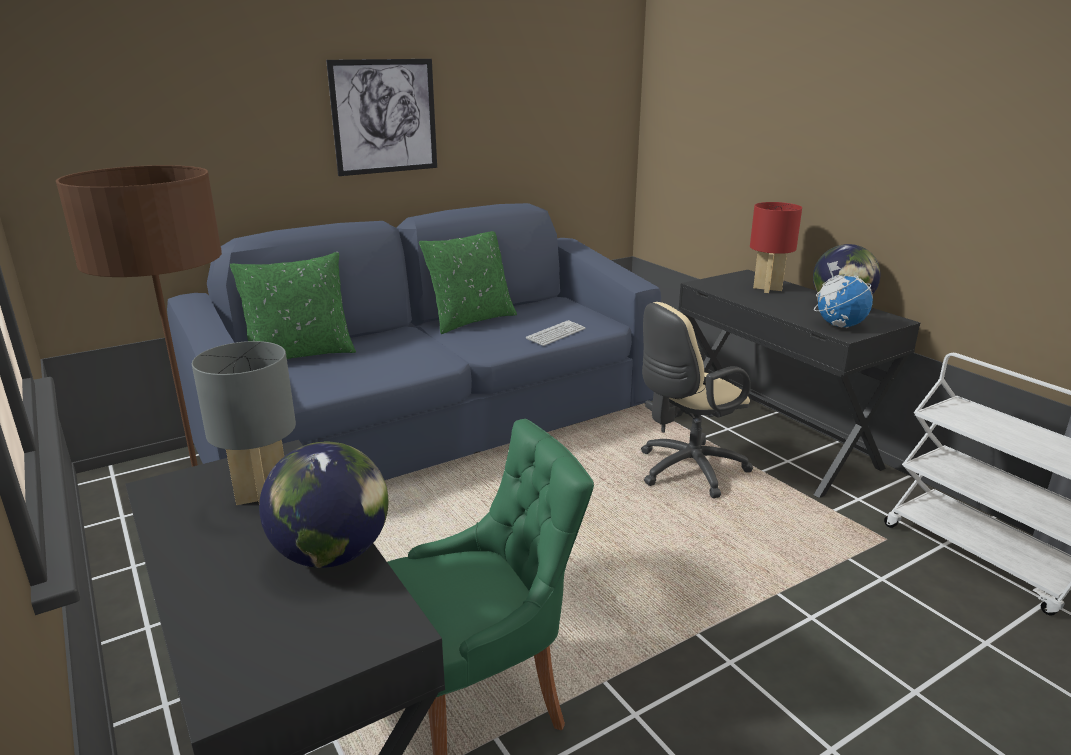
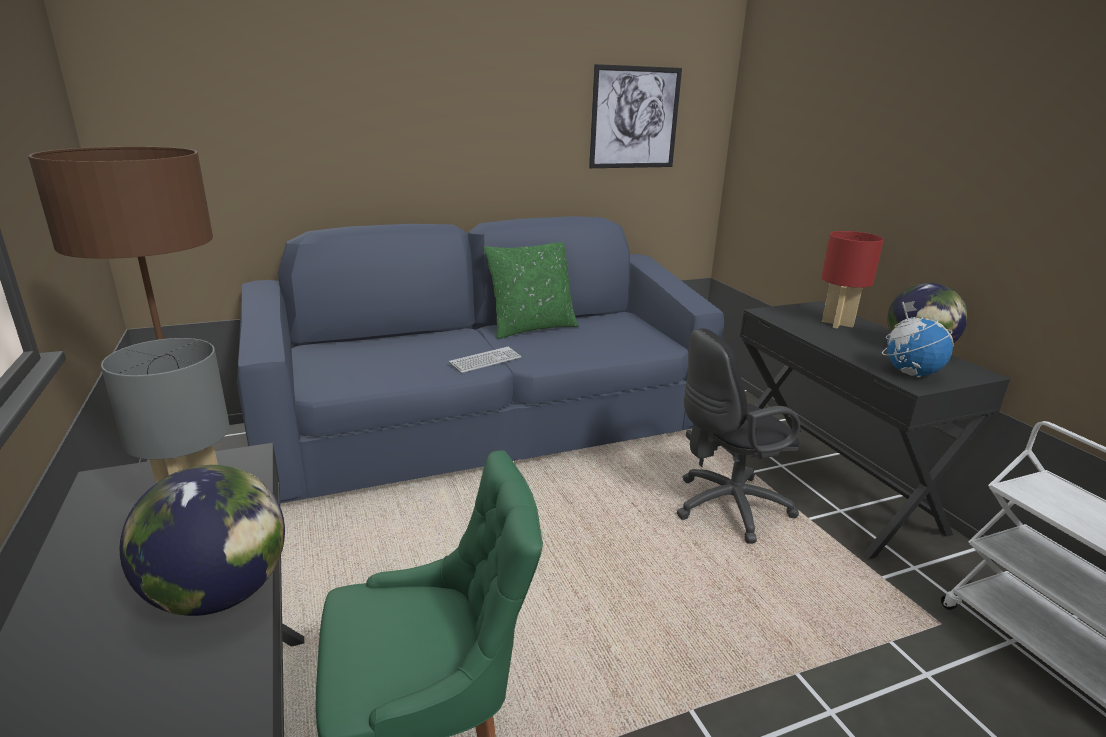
camera: 10 degrees right, 0 degrees up
(300, 355) = (358, 347): green pillow -> none
(384, 117) = (463, 123): picture -> picture (634, 118)
(556, 334) = (609, 350): keyboard -> keyboard (485, 361)
(685, 471) = (725, 507): beige office chair -> black office chair

